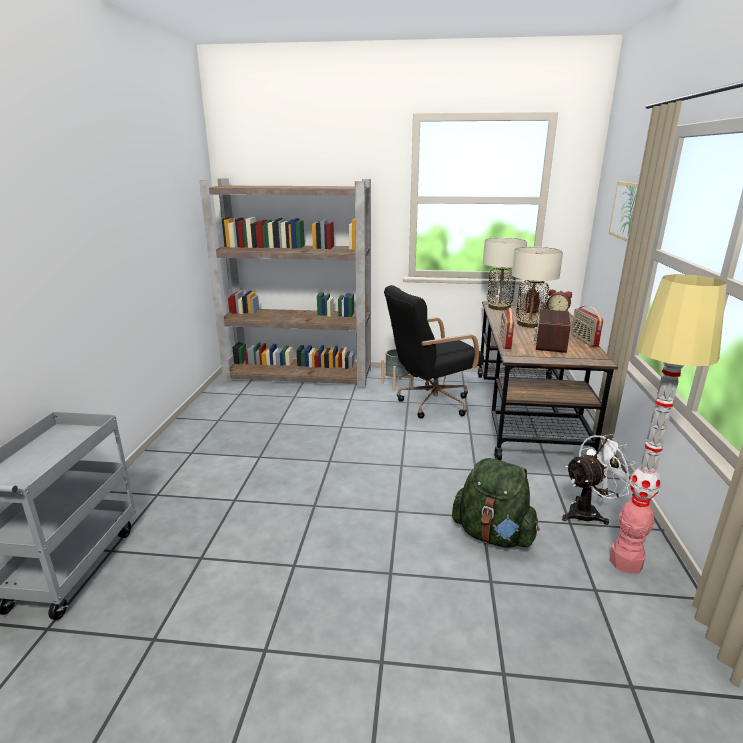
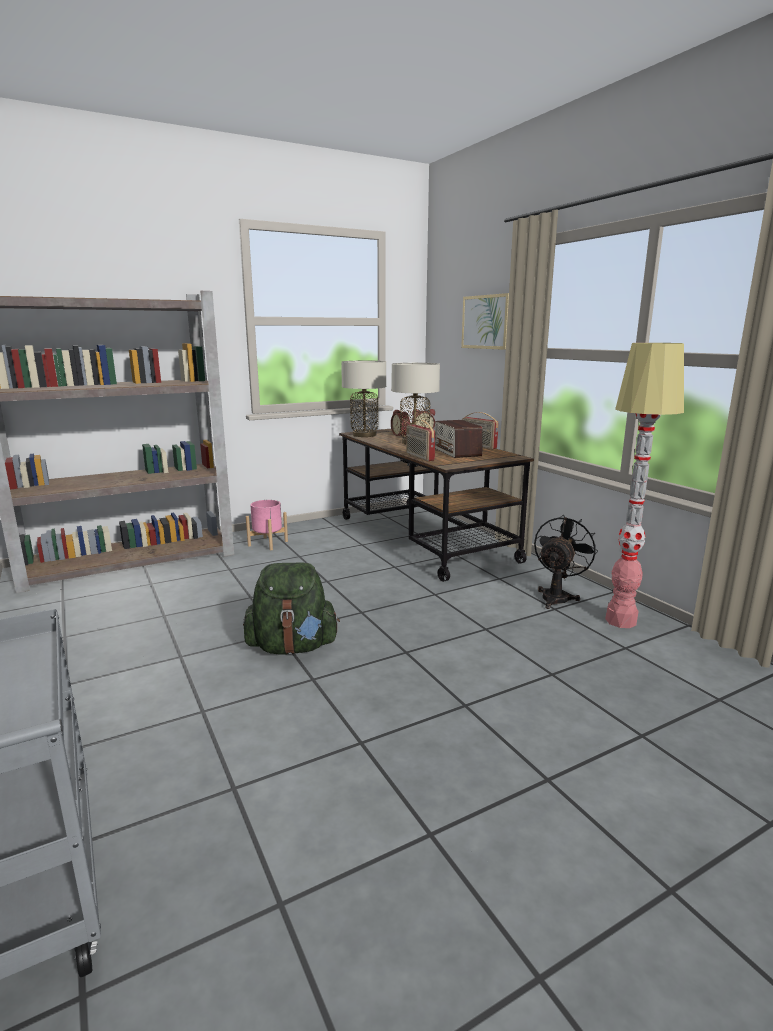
camera: 35 degrees left, 5 degrees down
(397, 384) = (267, 543): grey planter -> pink planter
(430, 405) = (326, 553): black office chair -> none
(493, 535) = (510, 639): green backpack -> green backpack (292, 647)
(588, 512) = (557, 596): white fan -> black fan

